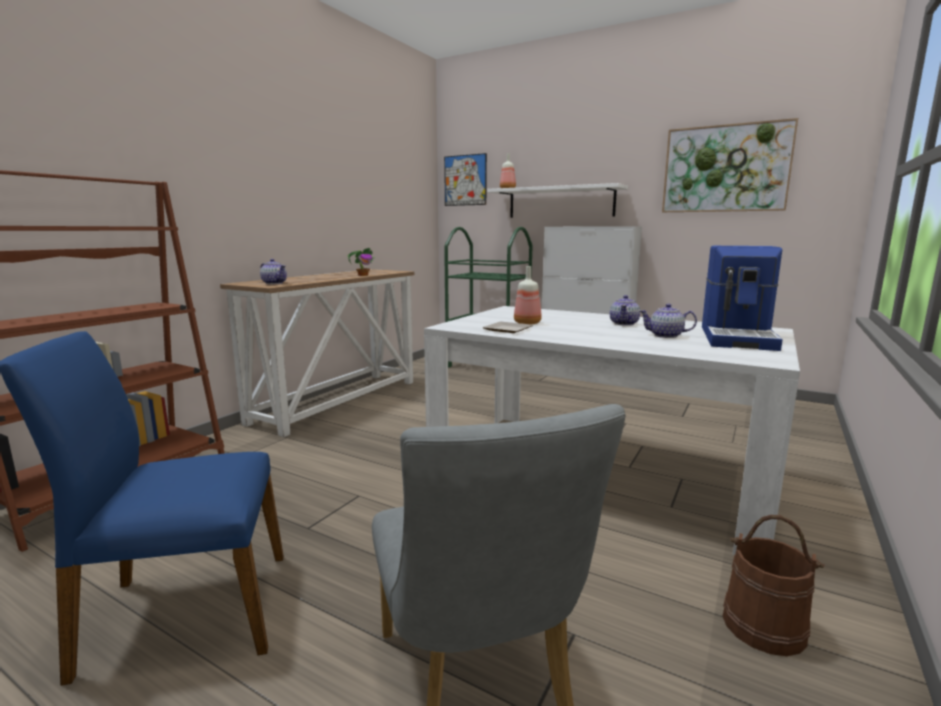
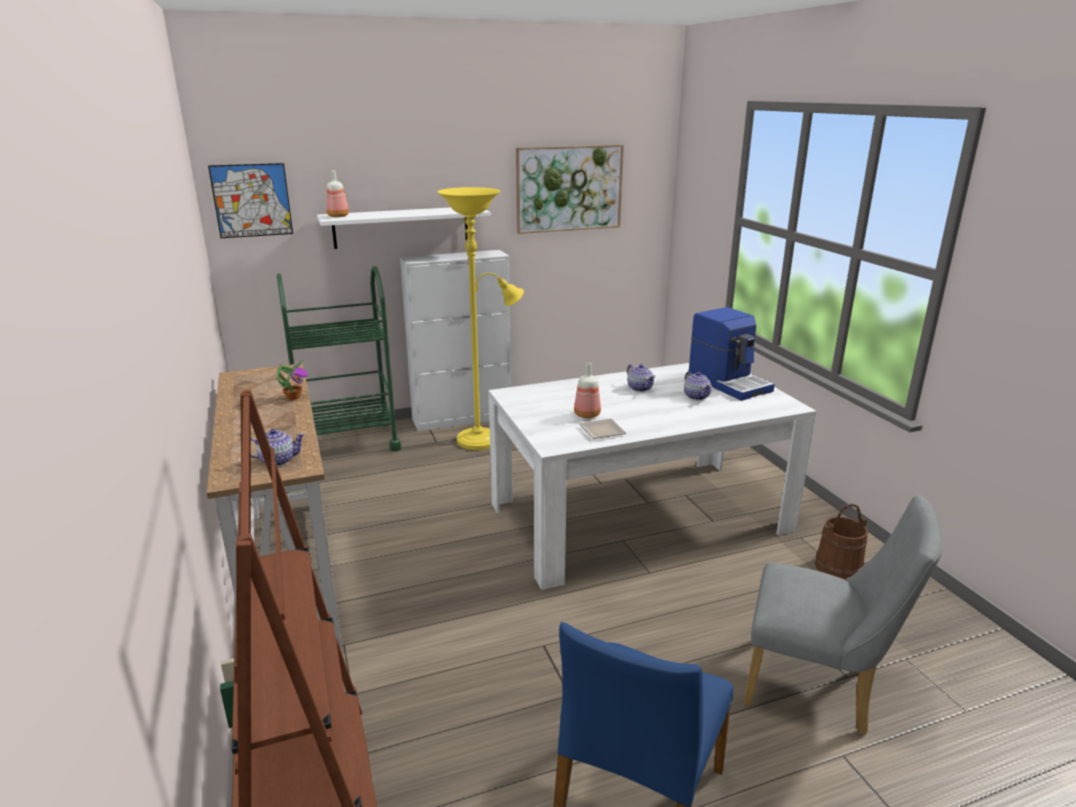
camera: 50 degrees left, 10 degrees up
(574, 388) = (483, 439): none -> yellow floor lamp
(666, 335) = (696, 396): teapot -> teapot turned 75 degrees counterclockwise

